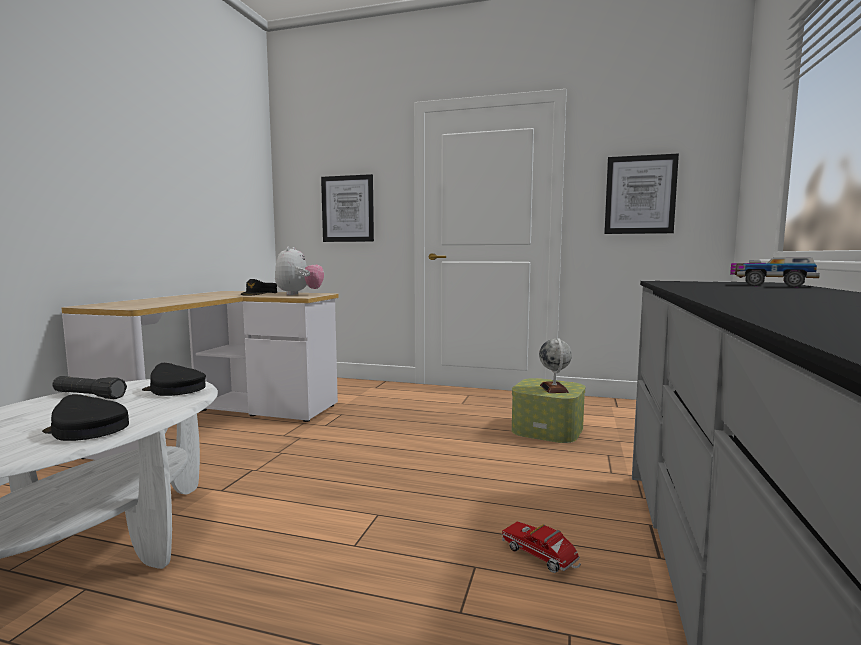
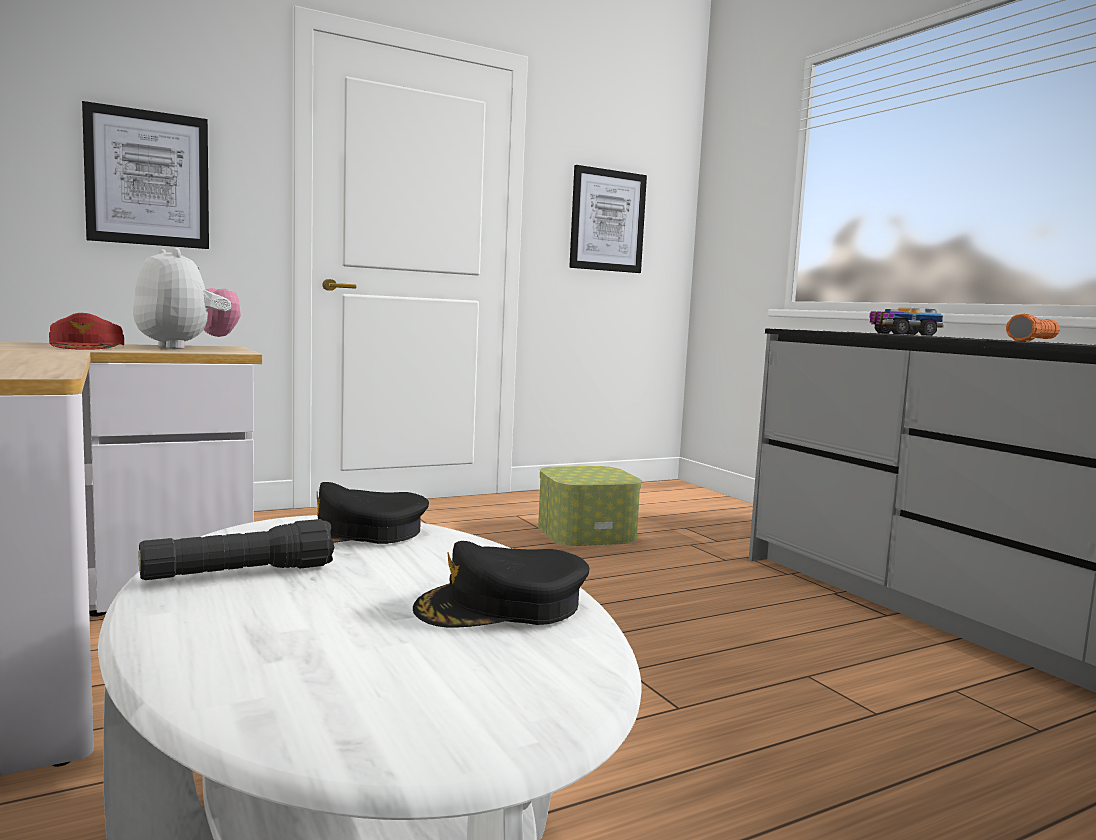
camera: 45 degrees left, 0 degrees up
(260, 294) = (87, 346): black cap -> red cap
(542, 557) = (831, 646): toy truck -> none
(554, 389) = (600, 475): globe -> none
(758, 298) = (1033, 341): none -> orange flashlight

